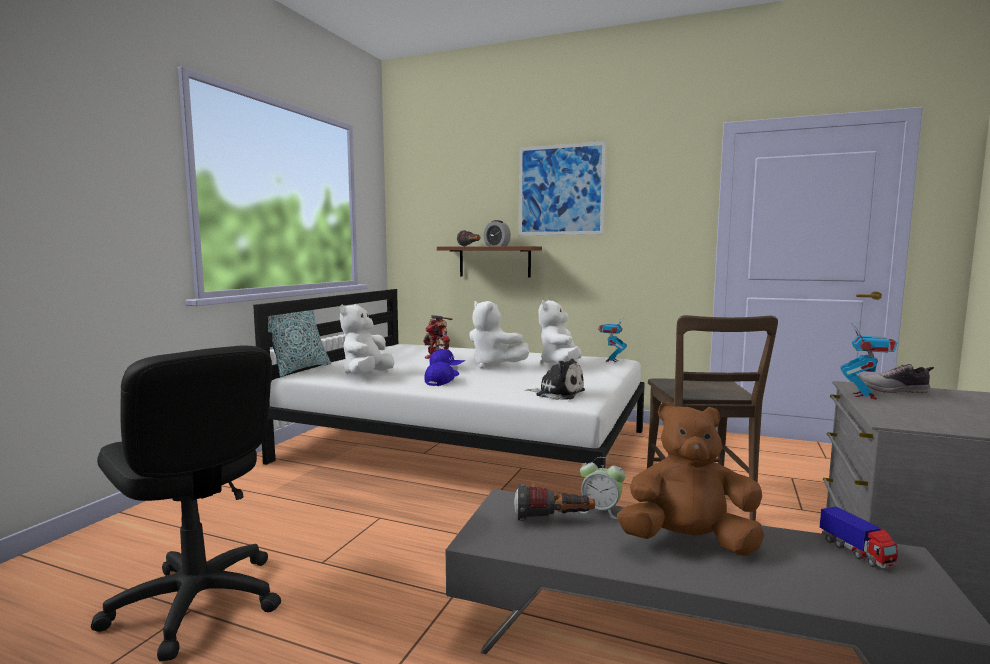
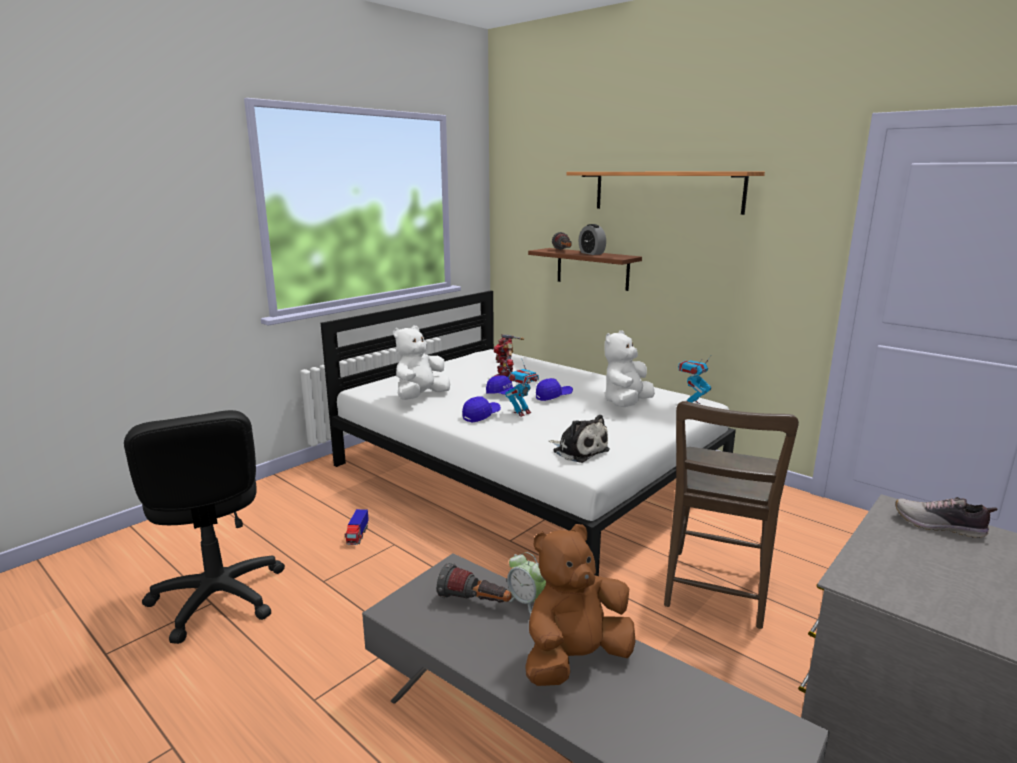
camera: 20 degrees right, 10 degrees up
(299, 369) = (370, 381): pillow -> none
(494, 365) = (553, 397): white plush toy -> blue cap
(561, 190) = (666, 191): picture -> shelf
(688, 543) = (575, 659): brown plush toy -> brown plush toy turned 60 degrees counterclockwise
(856, 552) = (738, 715): toy truck -> toy truck (357, 536)
(864, 396) = (883, 529): toy robot -> toy robot (522, 413)

